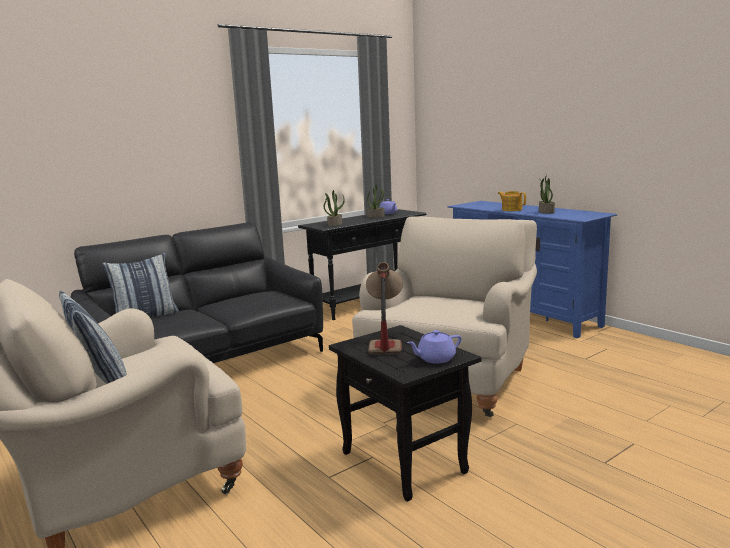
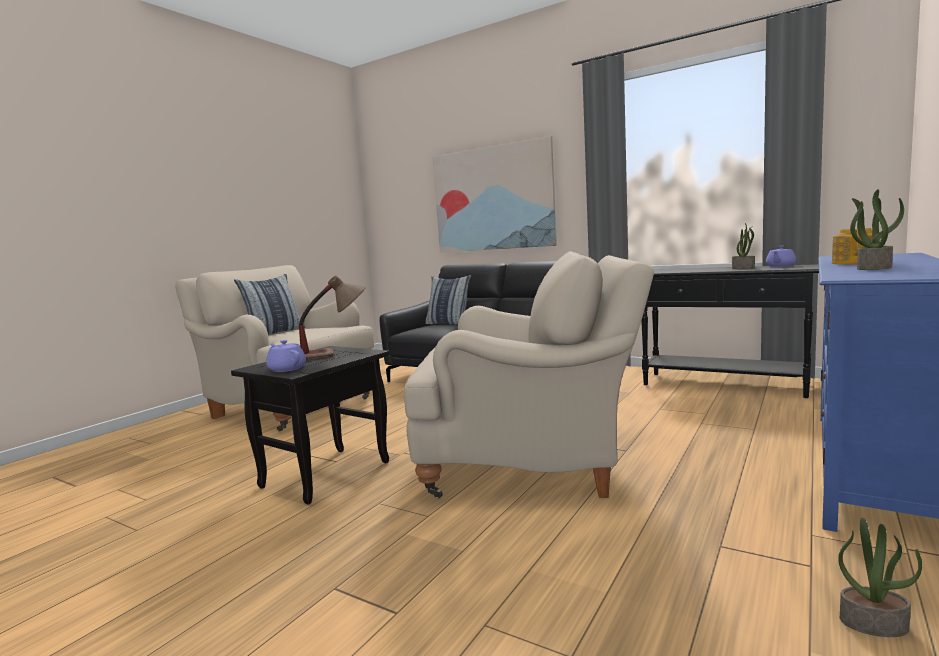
camera: 70 degrees right, 5 degrees down
(118, 158) = (493, 198): none -> picture
(334, 224) = (664, 271): potted plant -> potted plant (874, 623)

